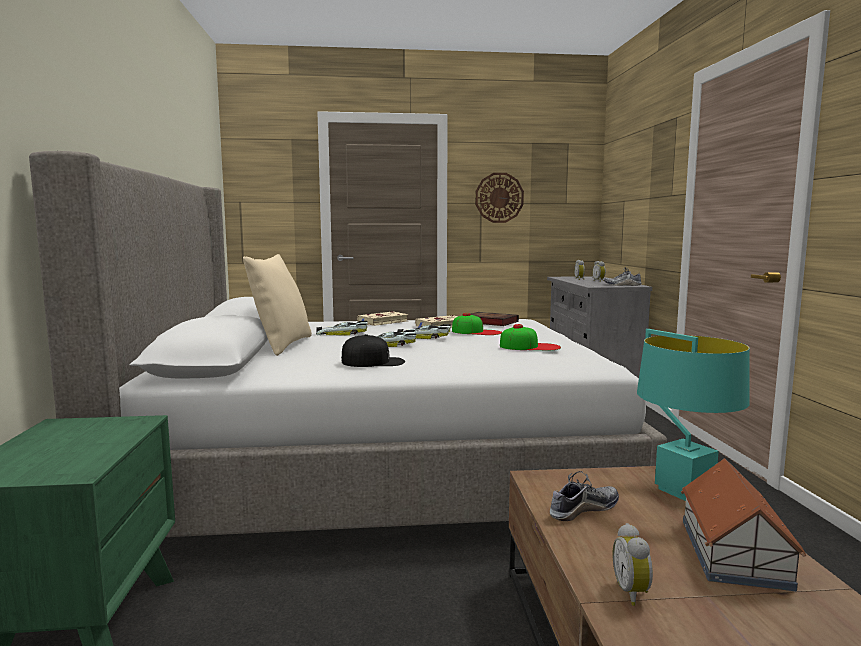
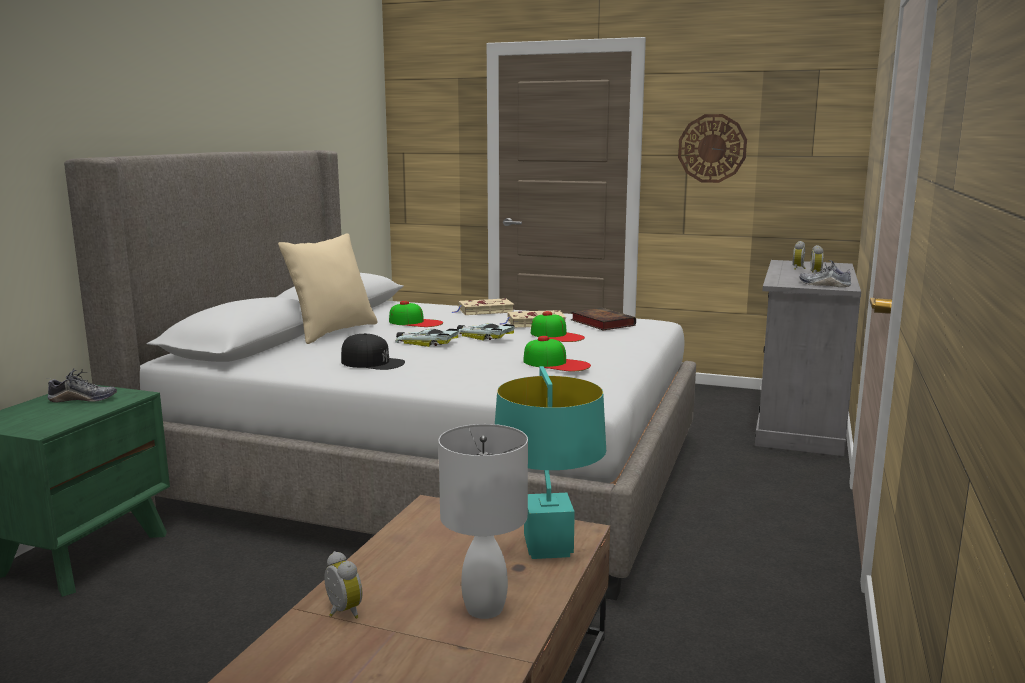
camera: 25 degrees right, 5 degrees up
(342, 333) = (415, 322): toy car -> cap
(583, 510) = (420, 542): shoe -> shoe (83, 399)
(633, 592) = (341, 612): alarm clock -> alarm clock turned 120 degrees clockwise
(733, 553) = (483, 608): toy house -> white table lamp

